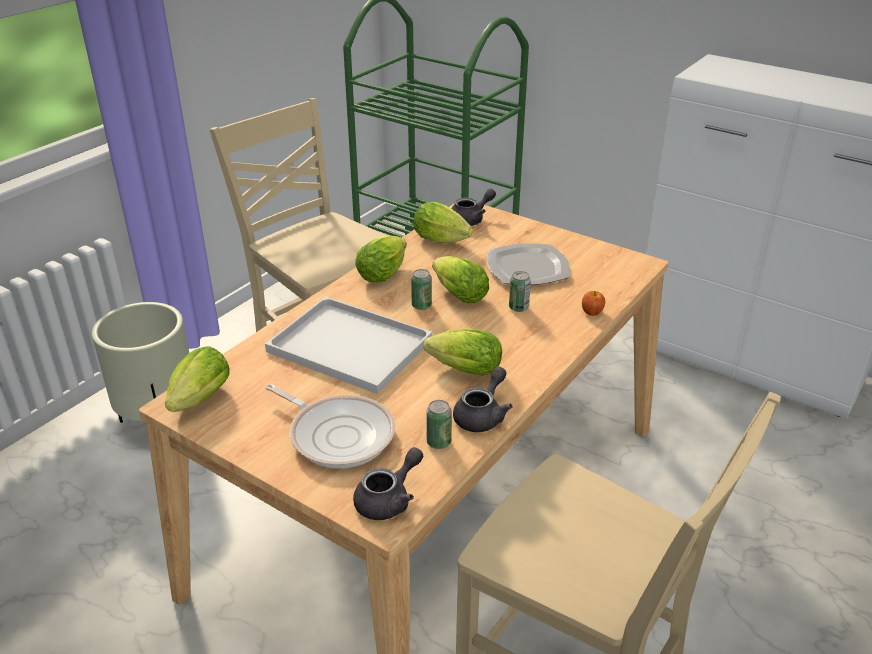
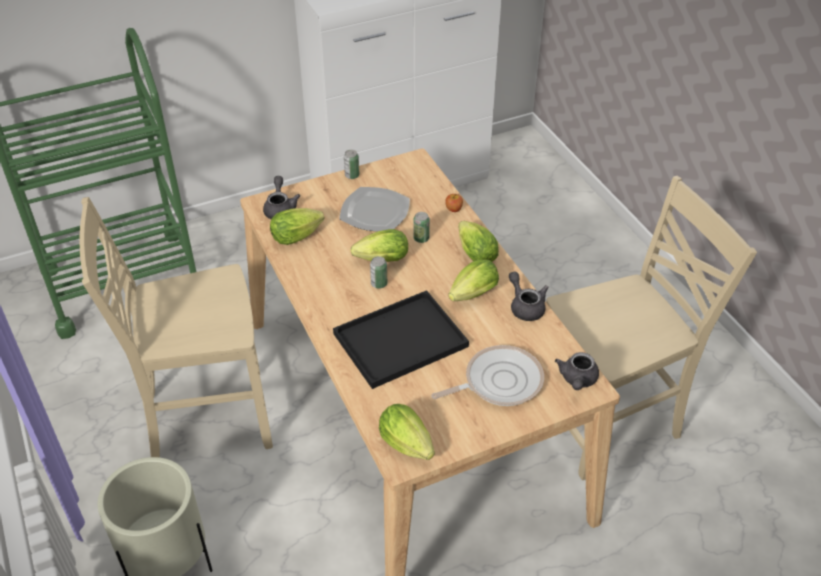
camera: 60 degrees left, 10 degrees up
(353, 346) = (402, 338): white tray -> black tray
(384, 273) = (316, 285): lettuce -> lettuce (474, 253)
(389, 500) = (577, 380): grey teapot -> grey teapot turned 150 degrees counterclockwise
(439, 442) = (538, 337): can -> can (352, 175)

